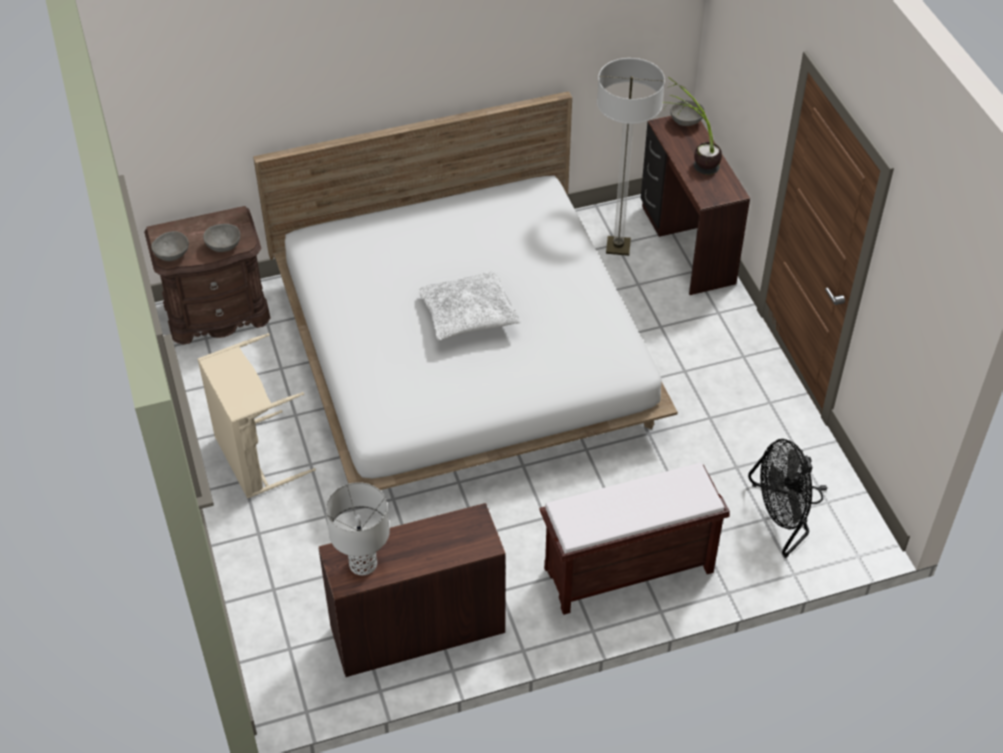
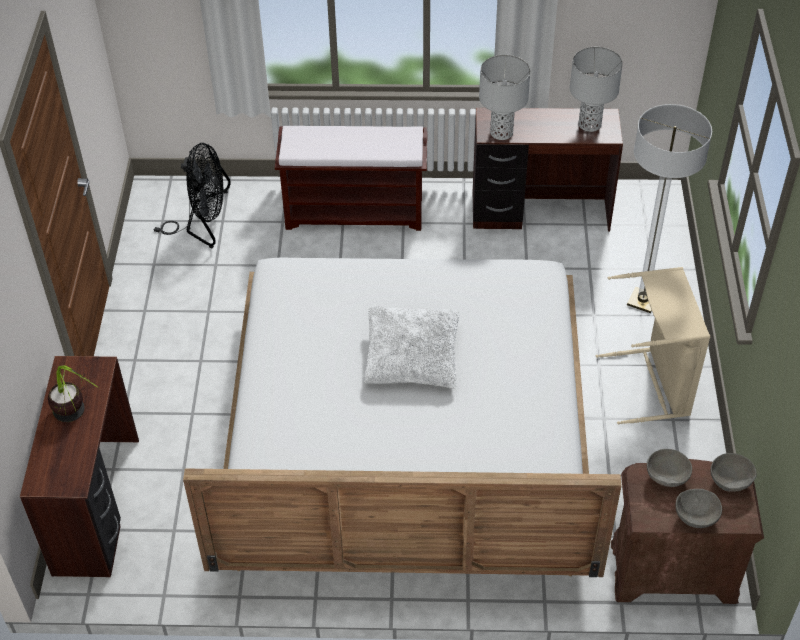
camera: 160 degrees left, 0 degrees up
(461, 523) = (502, 133): none -> white table lamp
(618, 247) = (174, 526): floor lamp -> floor lamp (642, 301)
(686, 121) = (42, 480): grey bowl -> grey bowl (695, 517)

